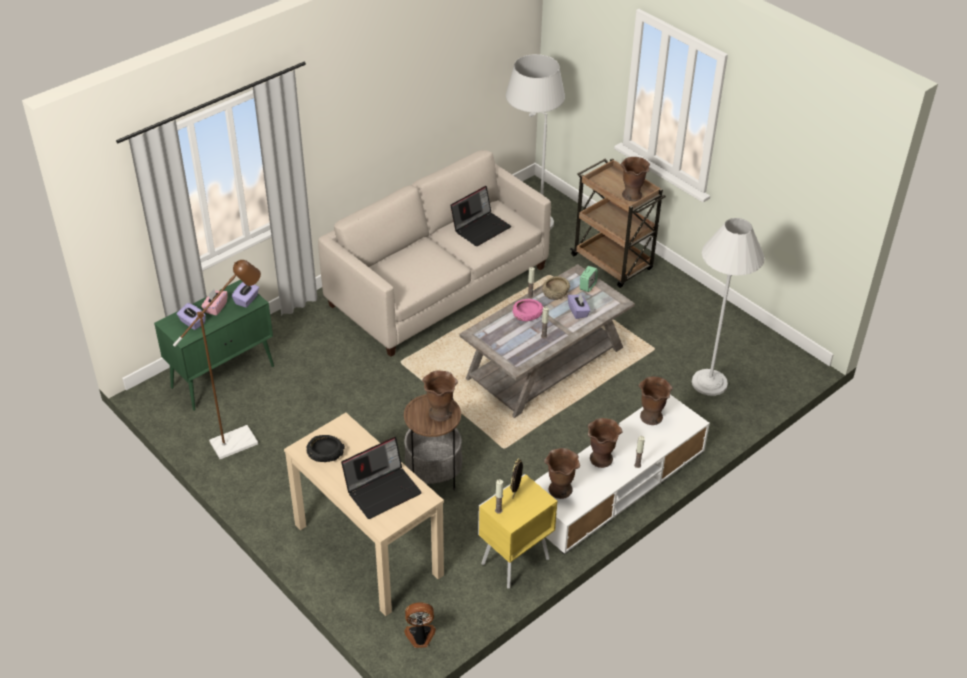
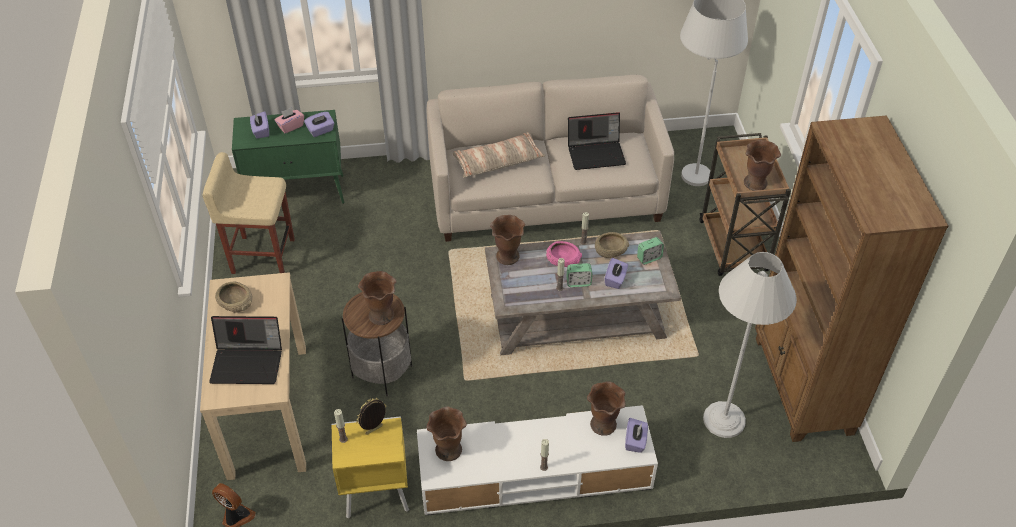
camera: 35 degrees right, 5 degrees up
(242, 439) = (262, 256): brown floor lamp -> beige stool
(325, 454) = (236, 302): black bowl -> beige bowl
(410, 266) = (498, 161): none -> pillow
(554, 326) = (578, 282): none -> alarm clock
(601, 459) = (514, 441): brown vase -> brown vase (507, 256)
(682, 416) = (635, 441): none -> purple tissue box
(739, 335) = (802, 386): none -> brown bookcase

